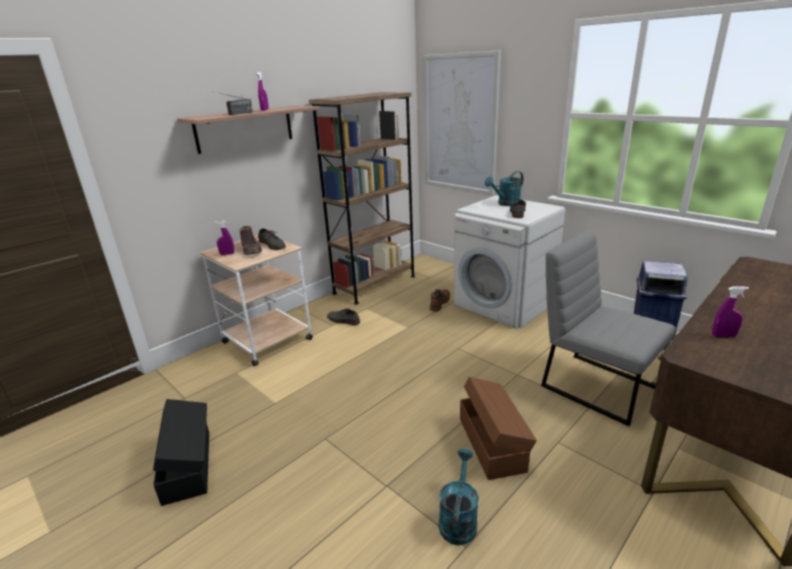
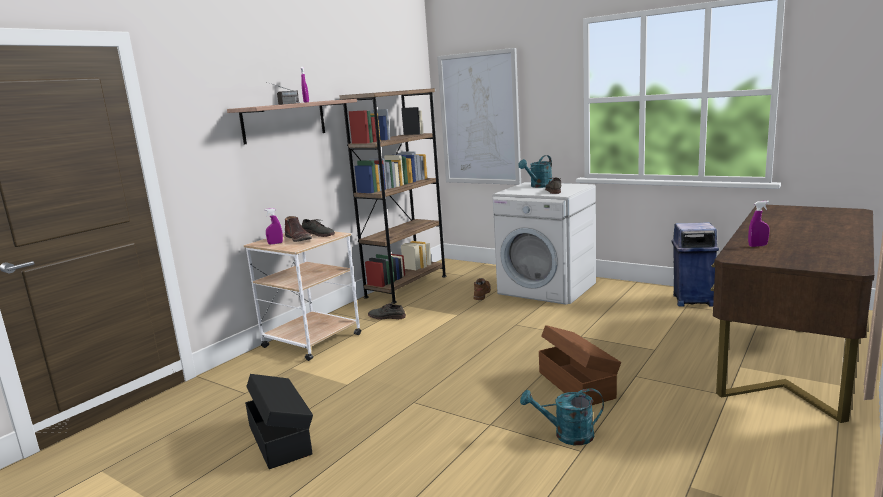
camera: 10 degrees left, 10 degrees down
(458, 519) = (566, 435): turquoise watering can -> turquoise watering can turned 90 degrees counterclockwise
(595, 385) = (655, 335): grey chair -> none

